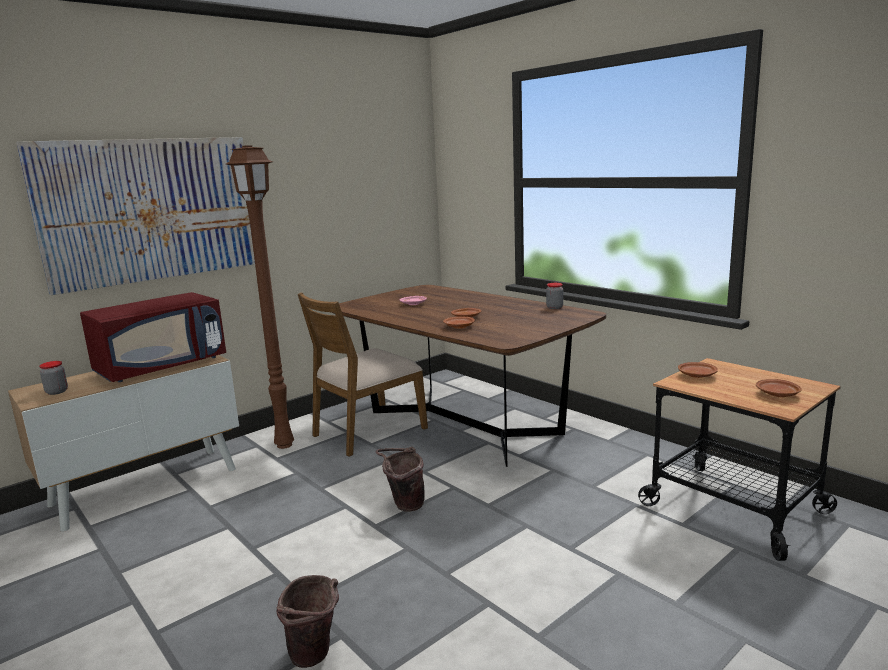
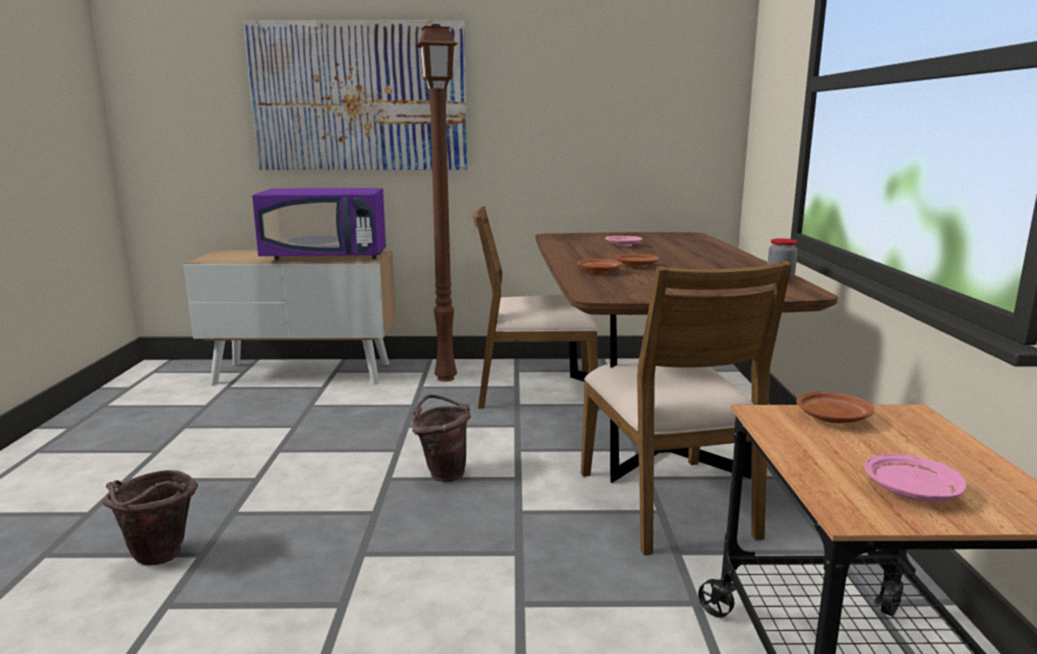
camera: 40 degrees right, 0 degrees up
(57, 392) = (230, 257): jar -> none
(162, 367) = (326, 257): red microwave -> purple microwave
(551, 464) = (669, 503): none -> brown chair
(777, 394) = (910, 491): brown plate -> pink plate

